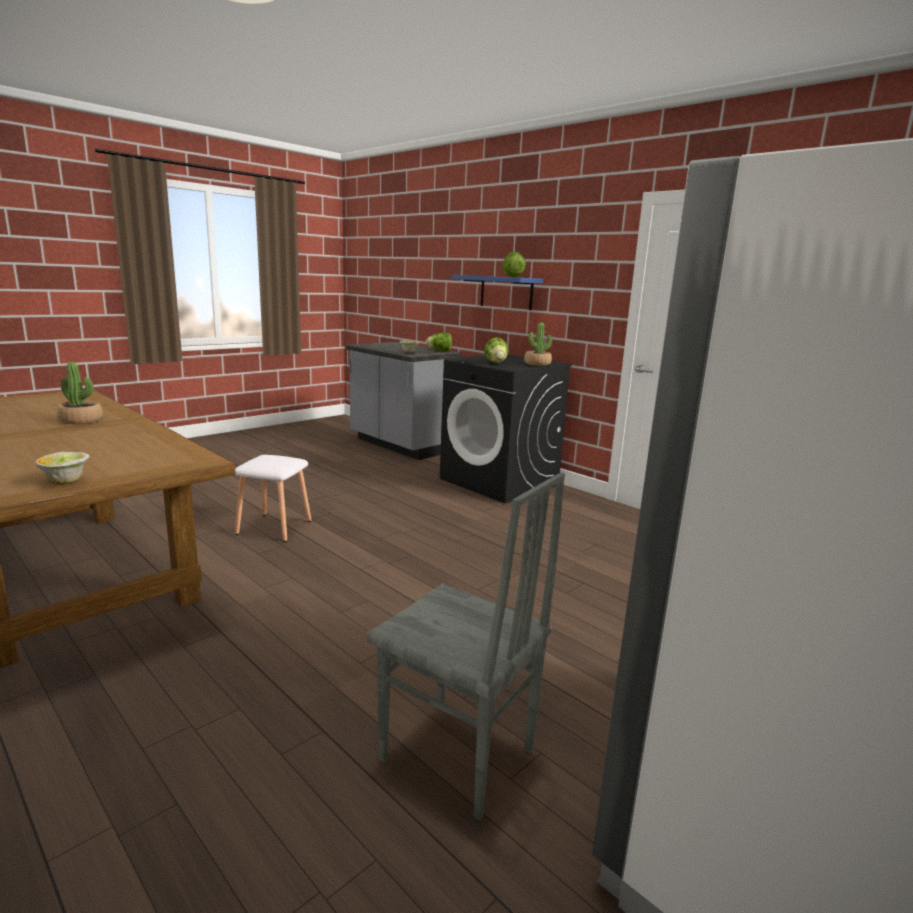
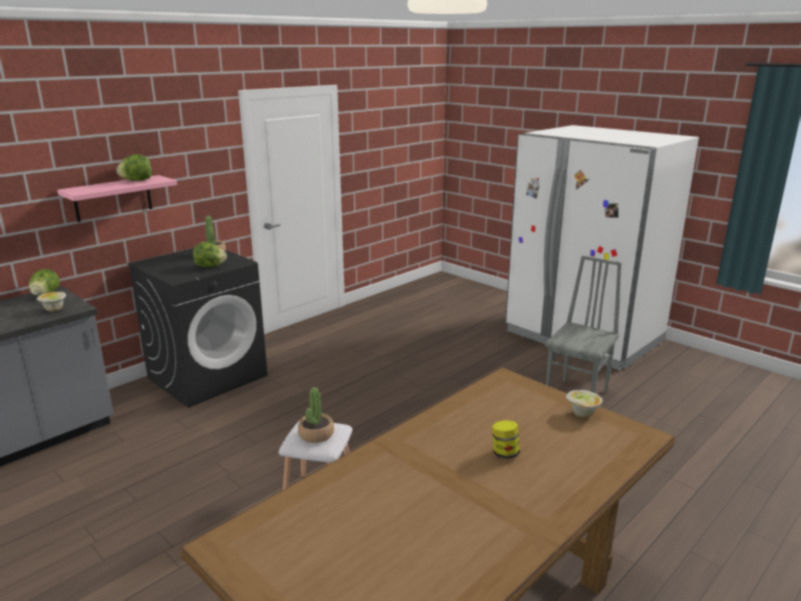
camera: 90 degrees left, 5 degrees up
(53, 446) = (504, 453): none -> jar
(81, 420) = (402, 475): potted plant -> potted plant (316, 434)
(506, 292) = (113, 198): blue shelf -> pink shelf

